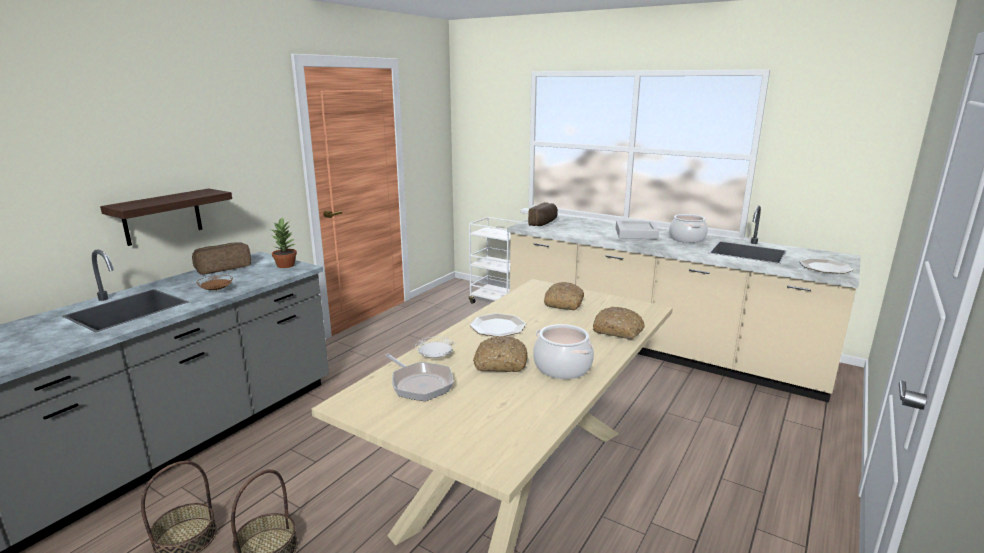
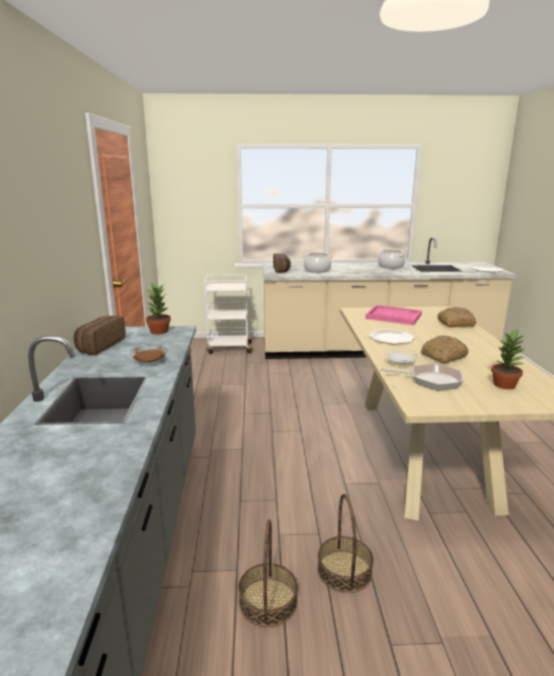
camera: 35 degrees left, 0 degrees up
(162, 217) = (42, 295): shelf -> none
(481, 418) = (505, 385): none -> potted plant
(563, 303) = (393, 316): bread -> pink tray
(563, 367) = (477, 348): cooking pot -> cooking pot (317, 270)
(636, 234) = (356, 268): grey tray -> none

